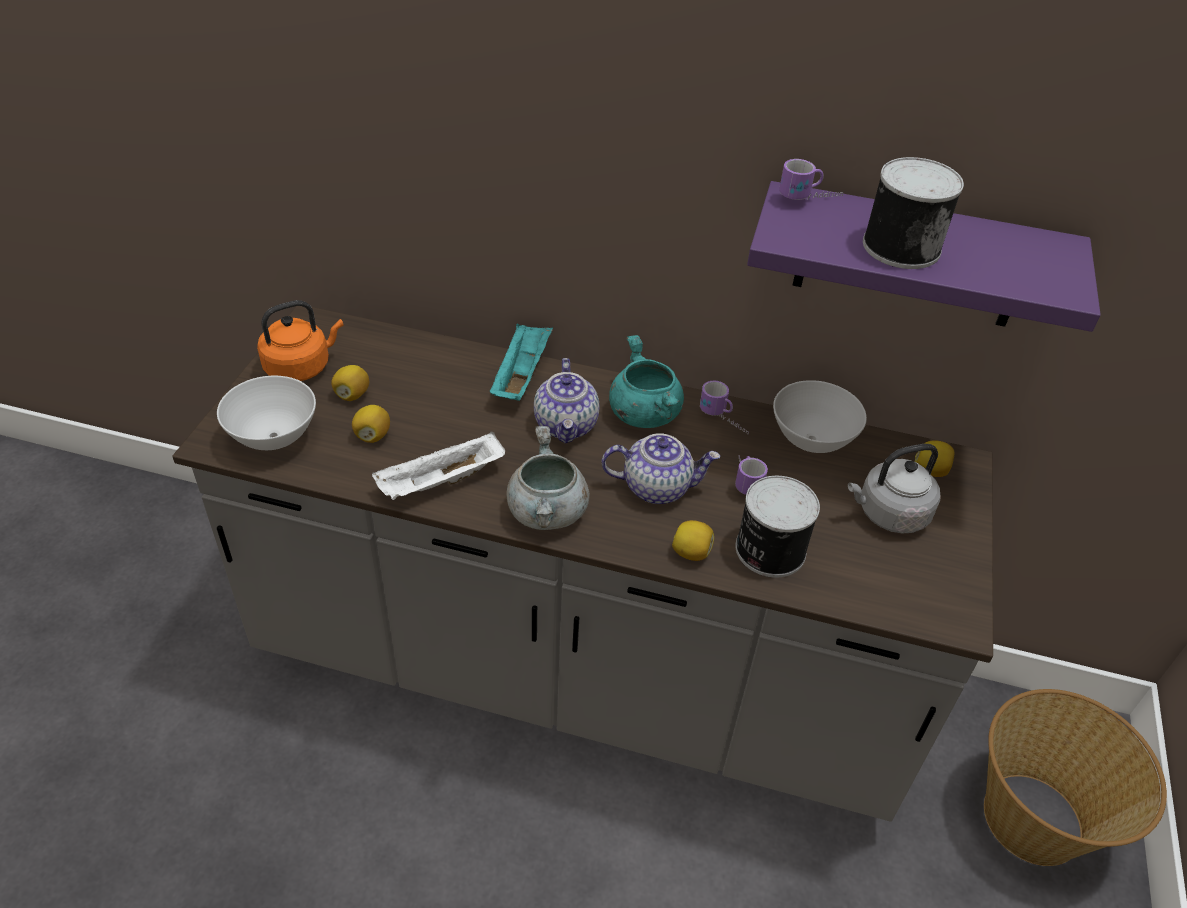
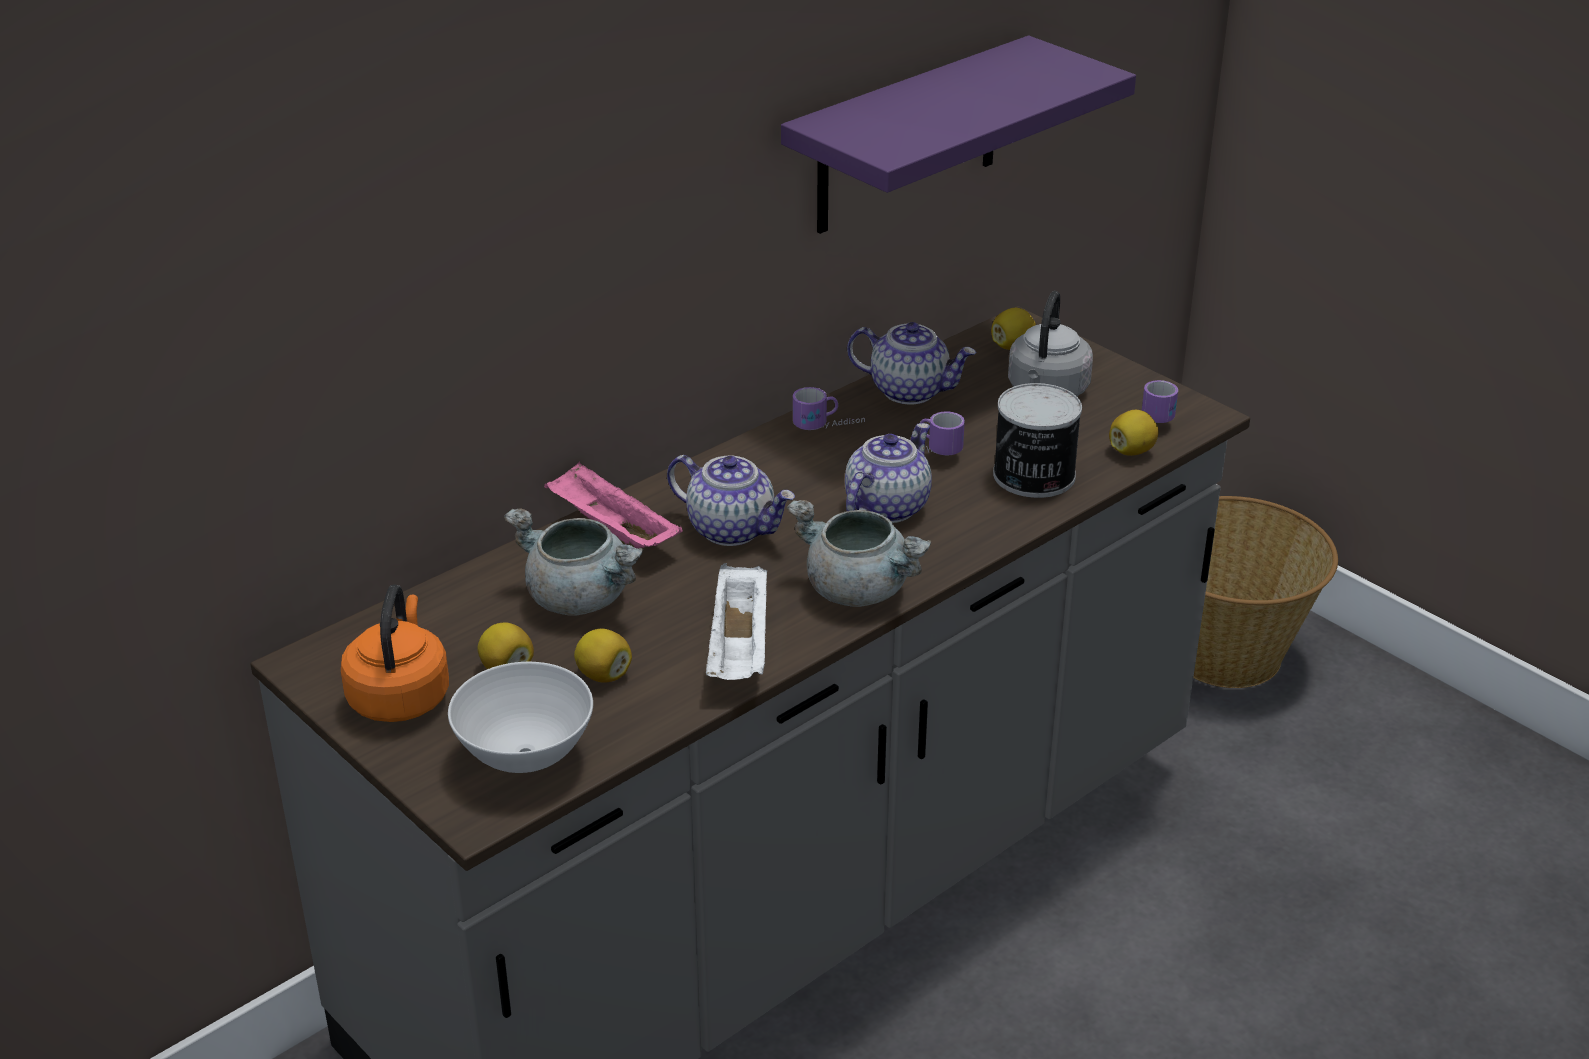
camera: 55 degrees left, 10 degrees down
(441, 393) = (581, 598): none -> grey cooking pot
(521, 375) = (611, 530): turquoise tray -> pink tray
(643, 414) = (766, 472): turquoise cooking pot -> none
(691, 552) = (997, 521): lemon -> lemon (1132, 451)
(810, 200) = (838, 118): mug -> mug (1161, 414)
(812, 441) = (910, 390): white bowl -> teapot
(900, 246) = (958, 108): can -> none

